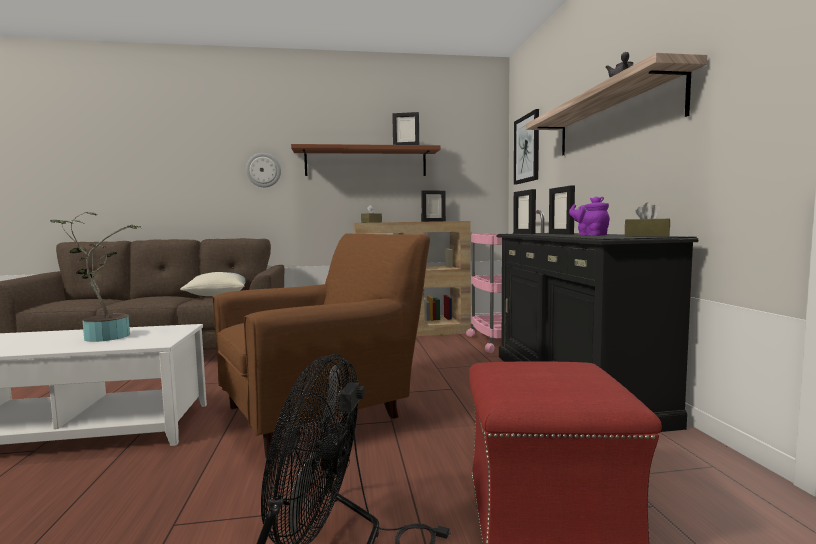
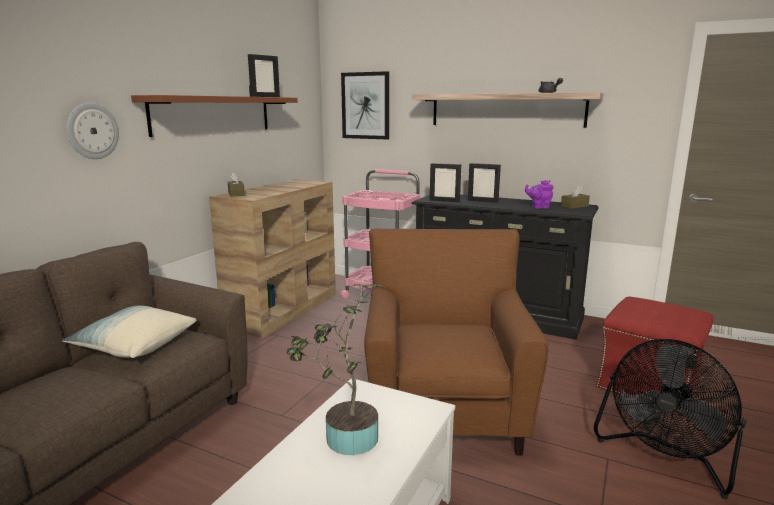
camera: 55 degrees left, 10 degrees up
(433, 221) = (282, 183): picture frame -> none

